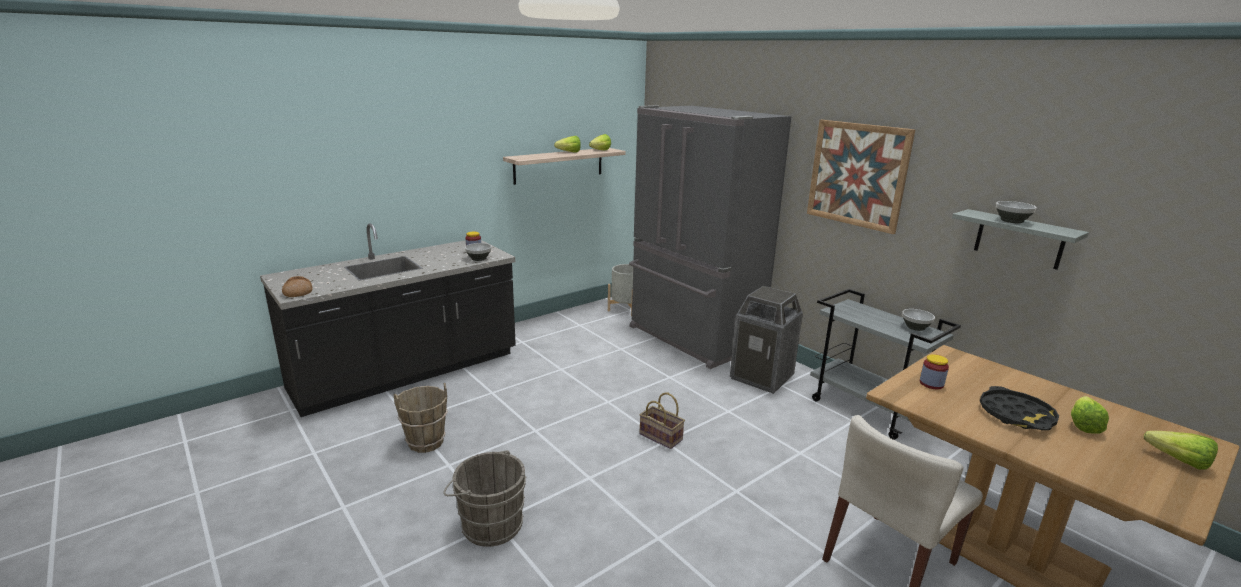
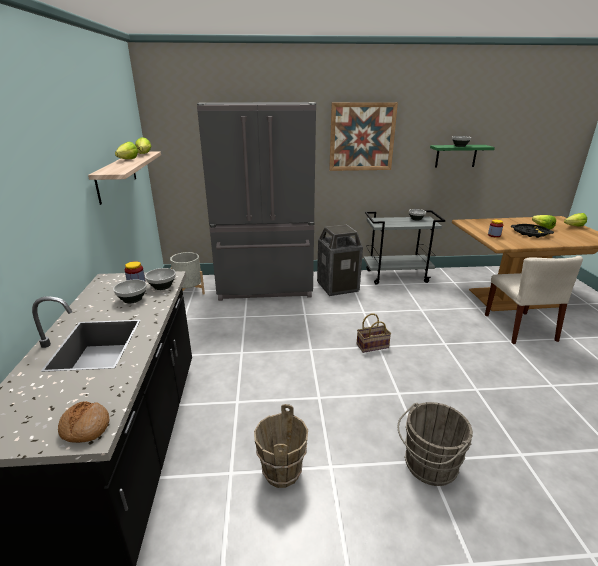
camera: 55 degrees left, 5 degrees up
(448, 257) = (132, 299): none -> bowl
(1019, 239) = (456, 156): grey shelf -> green shelf

